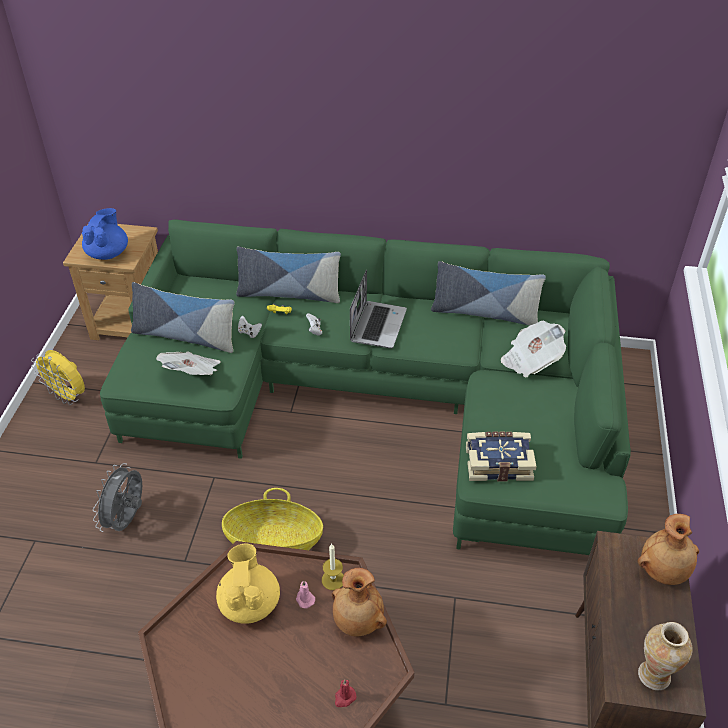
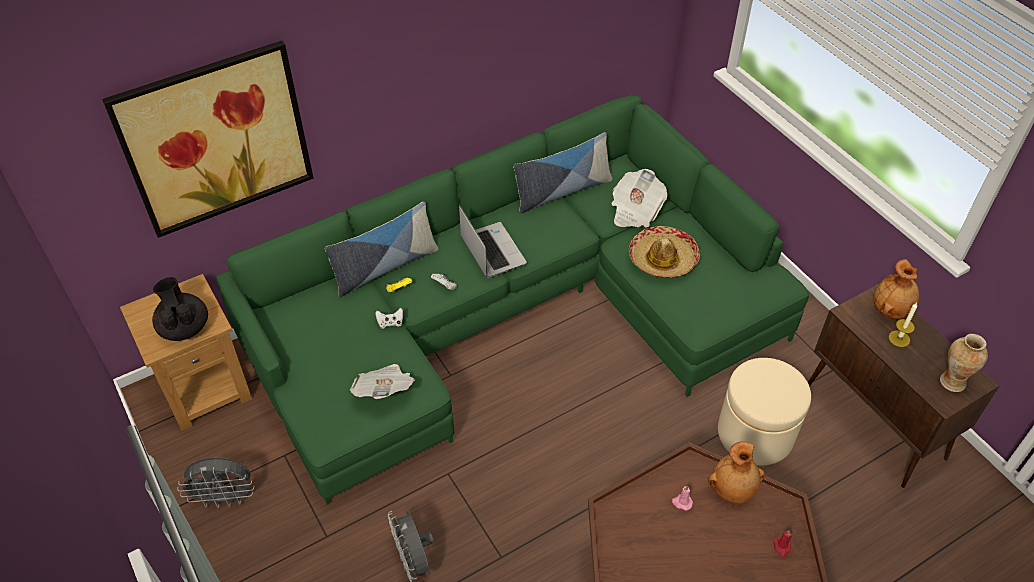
camera: 40 degrees left, 5 degrees up
(68, 396) = (225, 498): yellow fan -> grey fan
(108, 253) = (184, 327): blue teapot -> black teapot
(183, 114) = (216, 139): none -> picture
(185, 336) = (337, 362): pillow -> none
(249, 603) = (648, 536): yellow teapot -> none
(274, 543) = (555, 489): basket -> none
(333, 579) = (685, 473): candle -> candle (899, 338)
(485, 619) = (755, 433): none -> beige ottoman
(498, 462) = (696, 306): book -> none
(511, 409) = (662, 259): none -> hat

